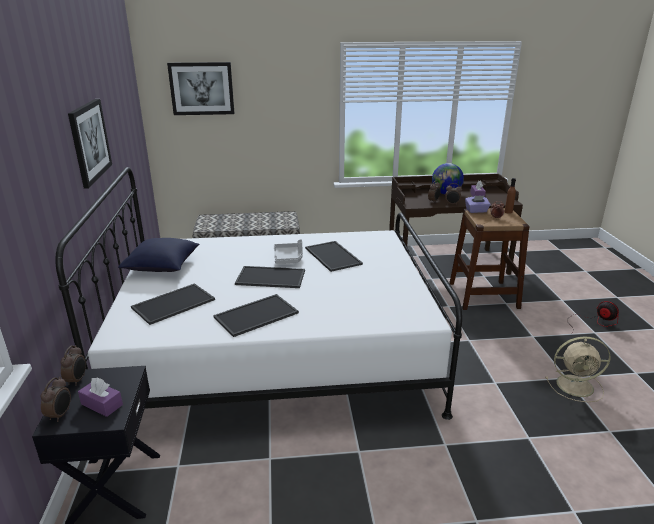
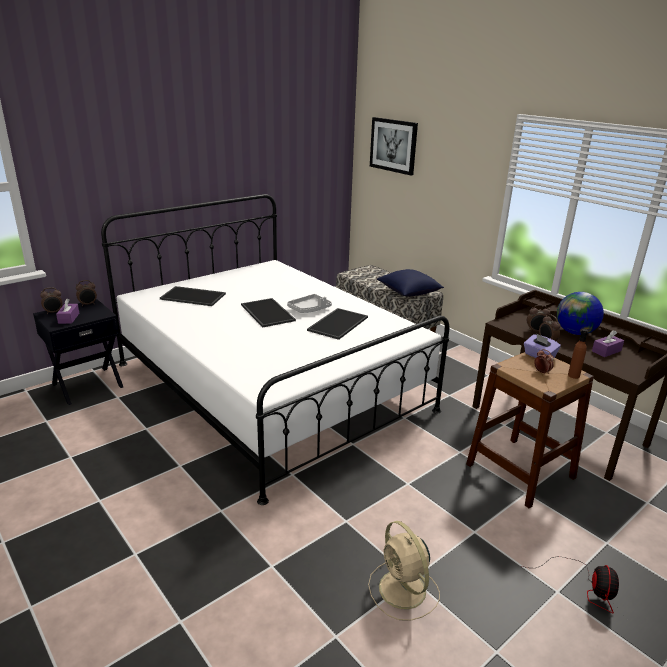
camera: 55 degrees right, 0 degrees up
(89, 141) = (216, 163): picture -> none
(163, 267) = (240, 277): blue pillow -> blue pillow (409, 293)
(256, 316) = (202, 325): tray -> none

